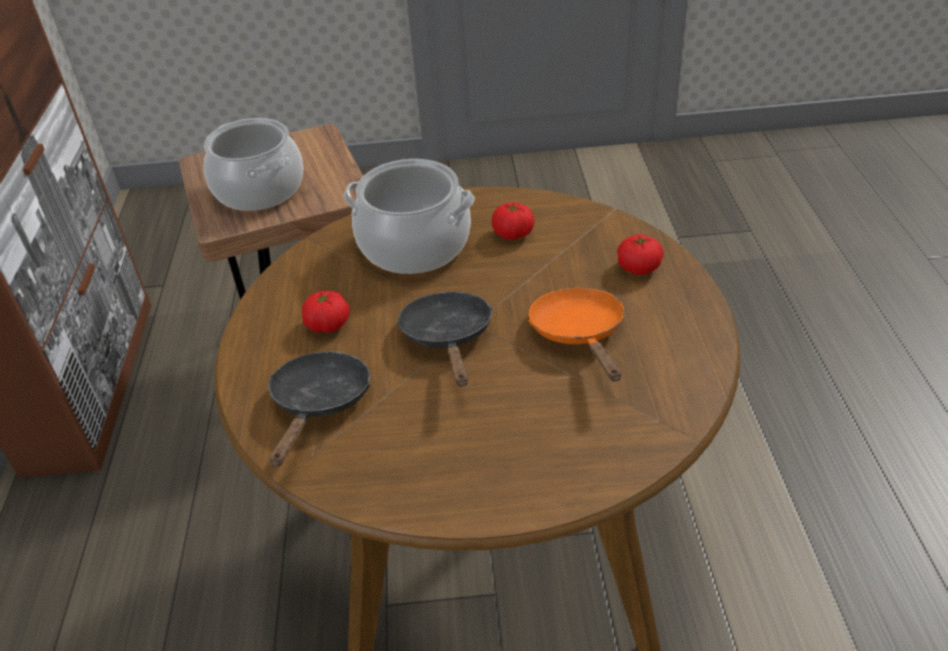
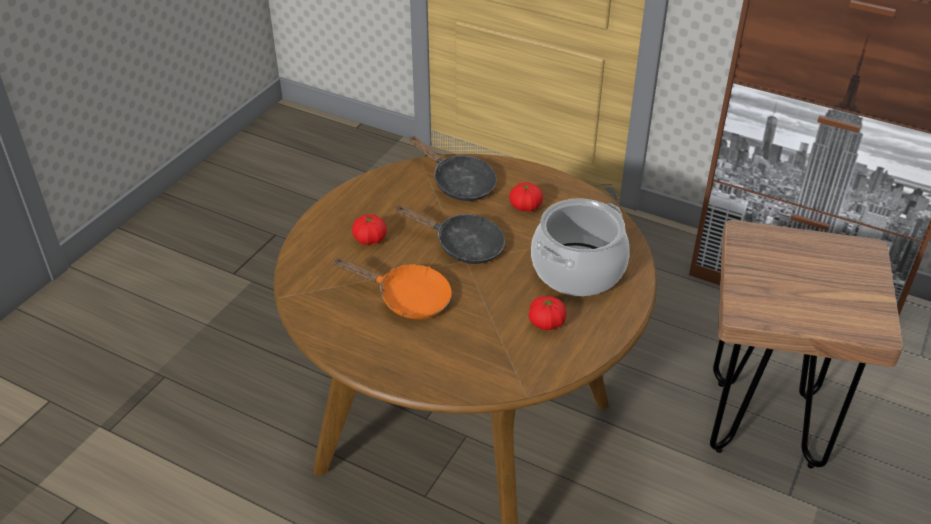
camera: 120 degrees right, 0 degrees up
(258, 190) = (789, 266): cooking pot -> none
(638, 268) = (441, 363): tomato -> tomato (370, 239)

